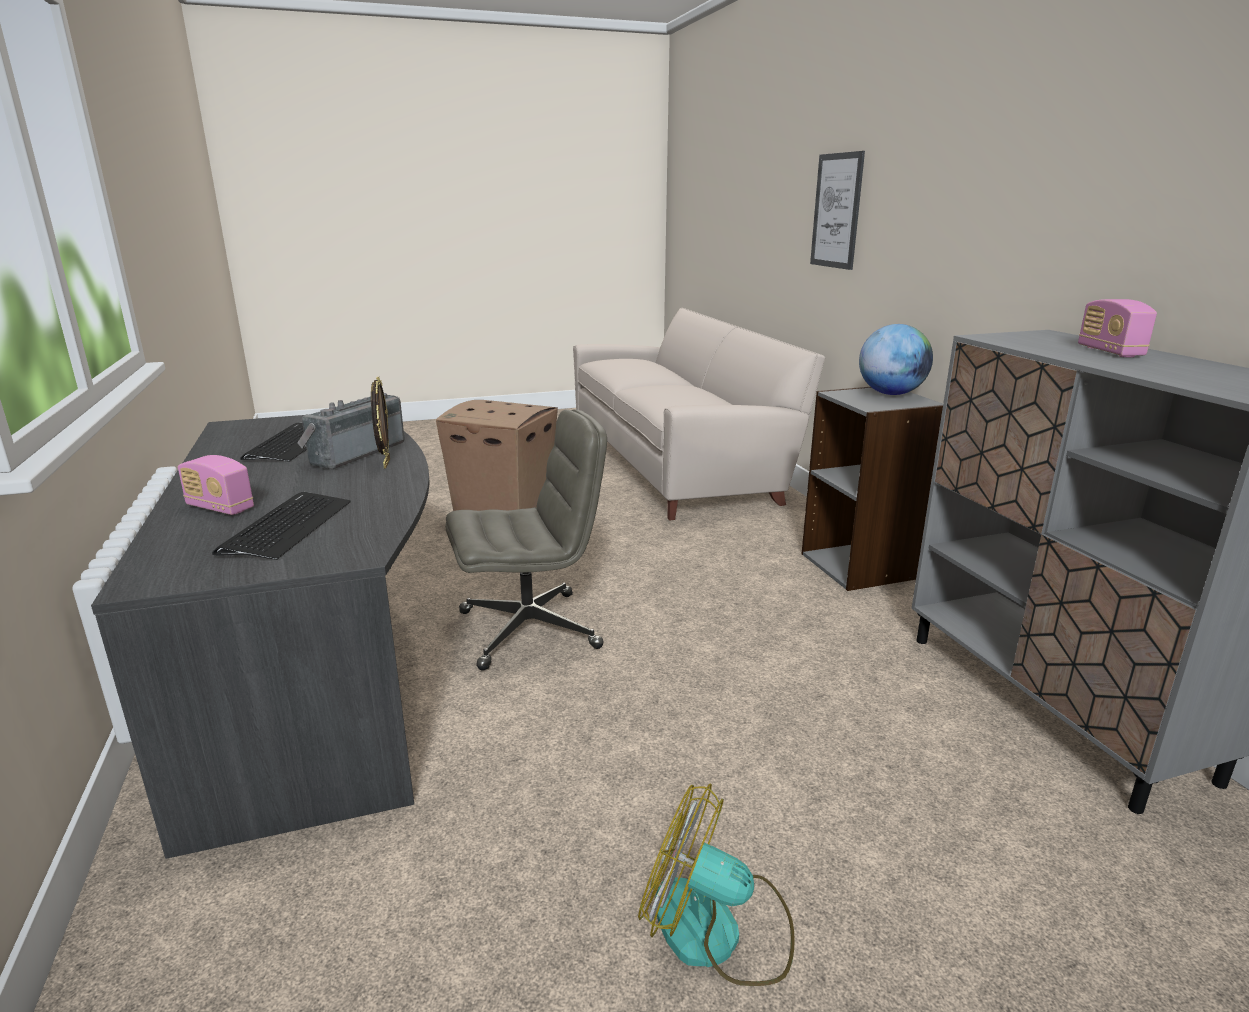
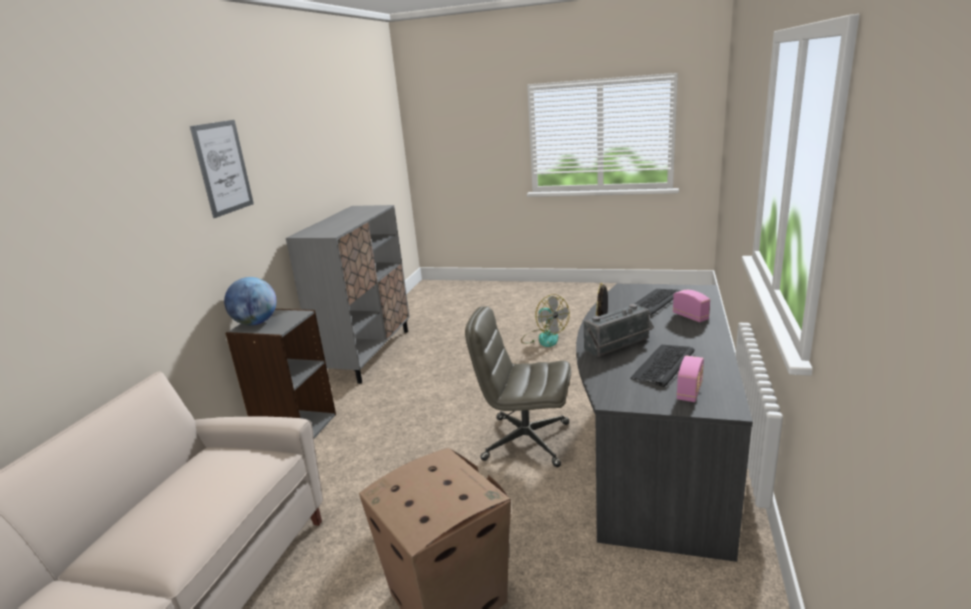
camera: 145 degrees left, 0 degrees up
(836, 211) = (92, 247): picture -> picture (223, 168)
(1109, 352) = (334, 223): radio -> radio (689, 391)

